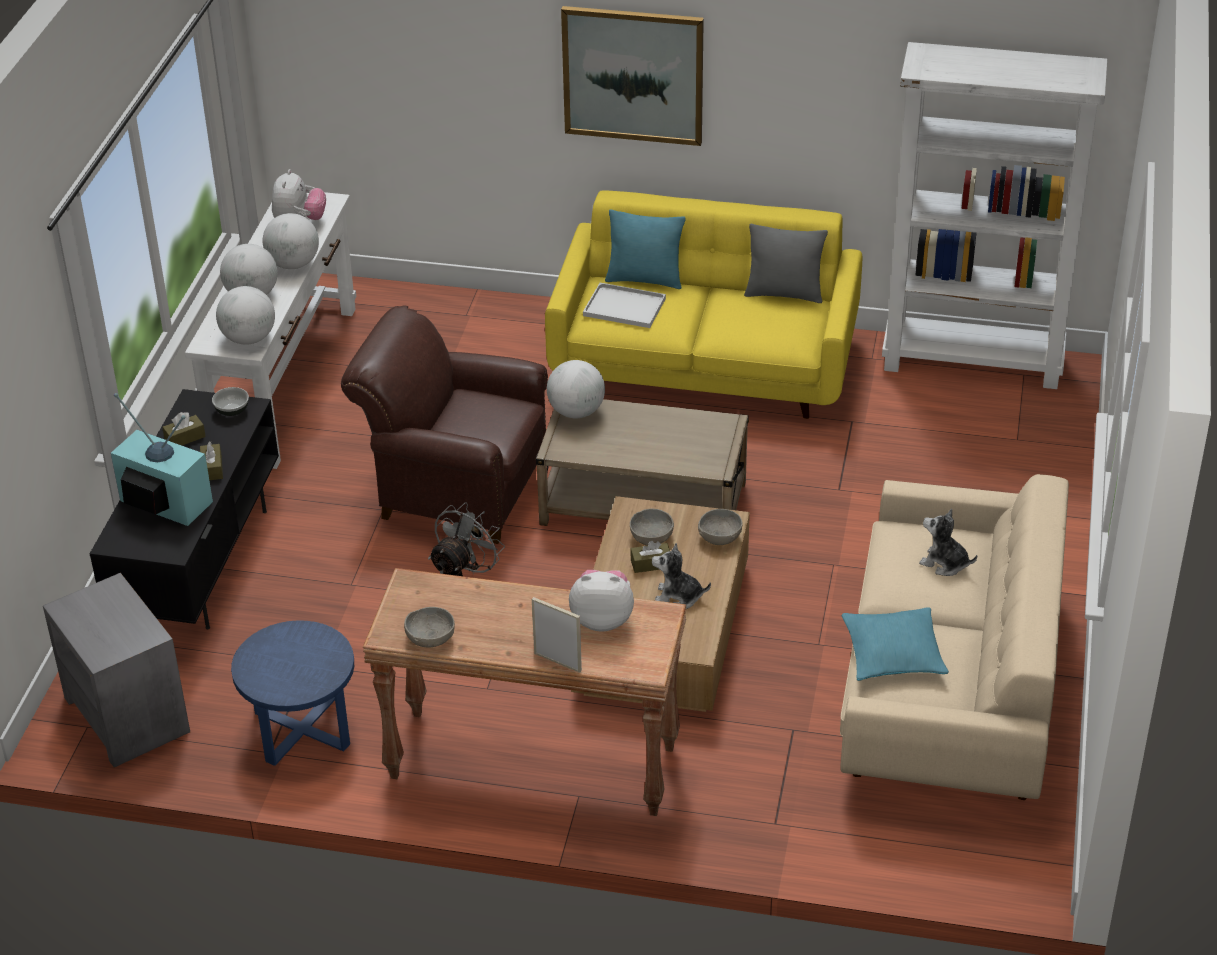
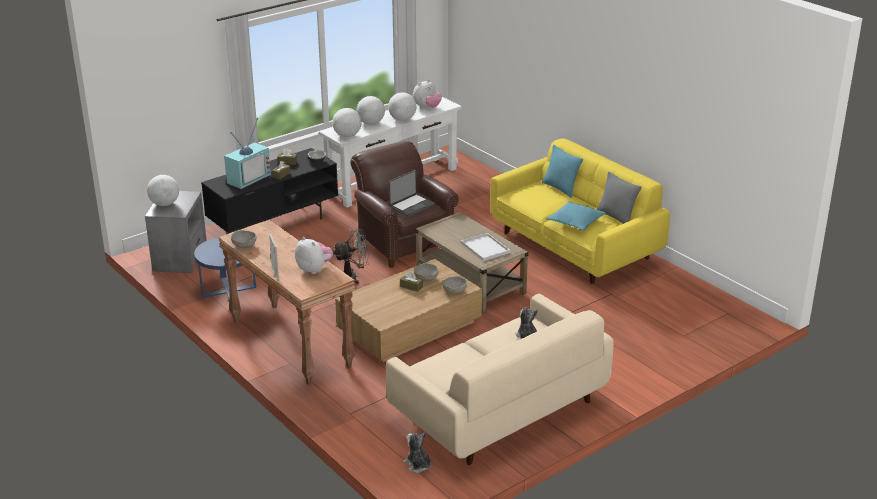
camera: 40 degrees right, 10 degrees down
(162, 503) = (247, 178): television -> television turned 60 degrees clockwise
(485, 420) = (411, 206): none -> laptop
(576, 412) = (456, 220): globe -> globe (164, 204)
(622, 307) = (533, 193): white tray -> white tray (484, 247)
(633, 75) = (584, 76): picture -> none
(678, 597) = (404, 302): plush toy -> plush toy (418, 465)
(893, 654) = (450, 358): turquoise pillow -> turquoise pillow (575, 222)
(973, 362) = (708, 297): white bookcase -> none

